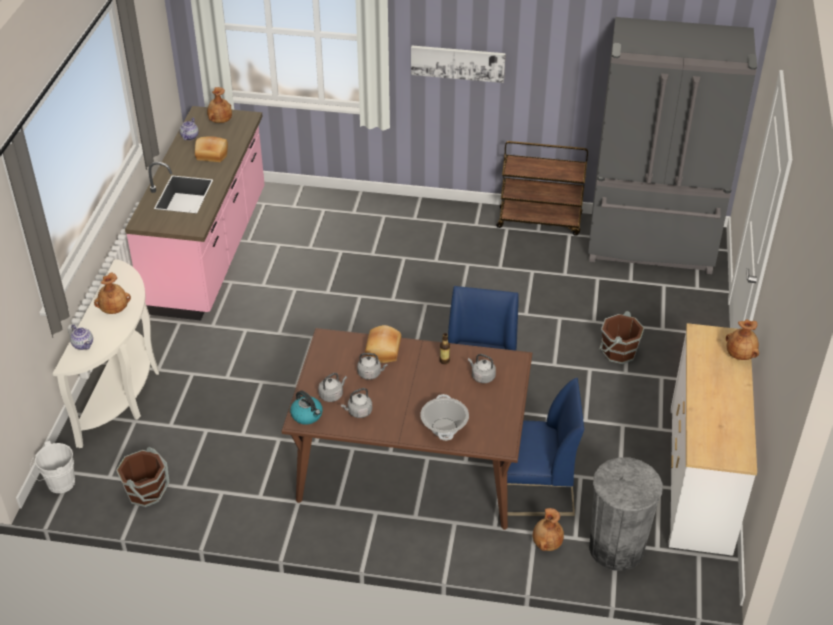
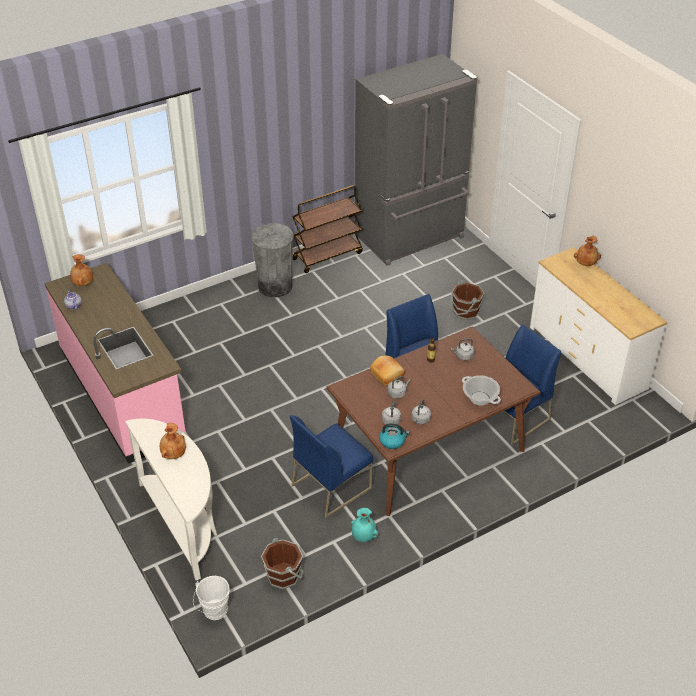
camera: 40 degrees left, 0 degrees up
(83, 345) = (184, 490): teapot -> none
(211, 155) = (109, 310): bread -> none
(252, 505) = (363, 536): none -> turquoise vase
(280, 441) = (331, 486): none -> blue chair
(458, 63) = (248, 158): picture -> none
(546, 543) = (553, 444): brown vase -> none
(616, 548) = (591, 423): grey trash can -> grey trash can (275, 286)

